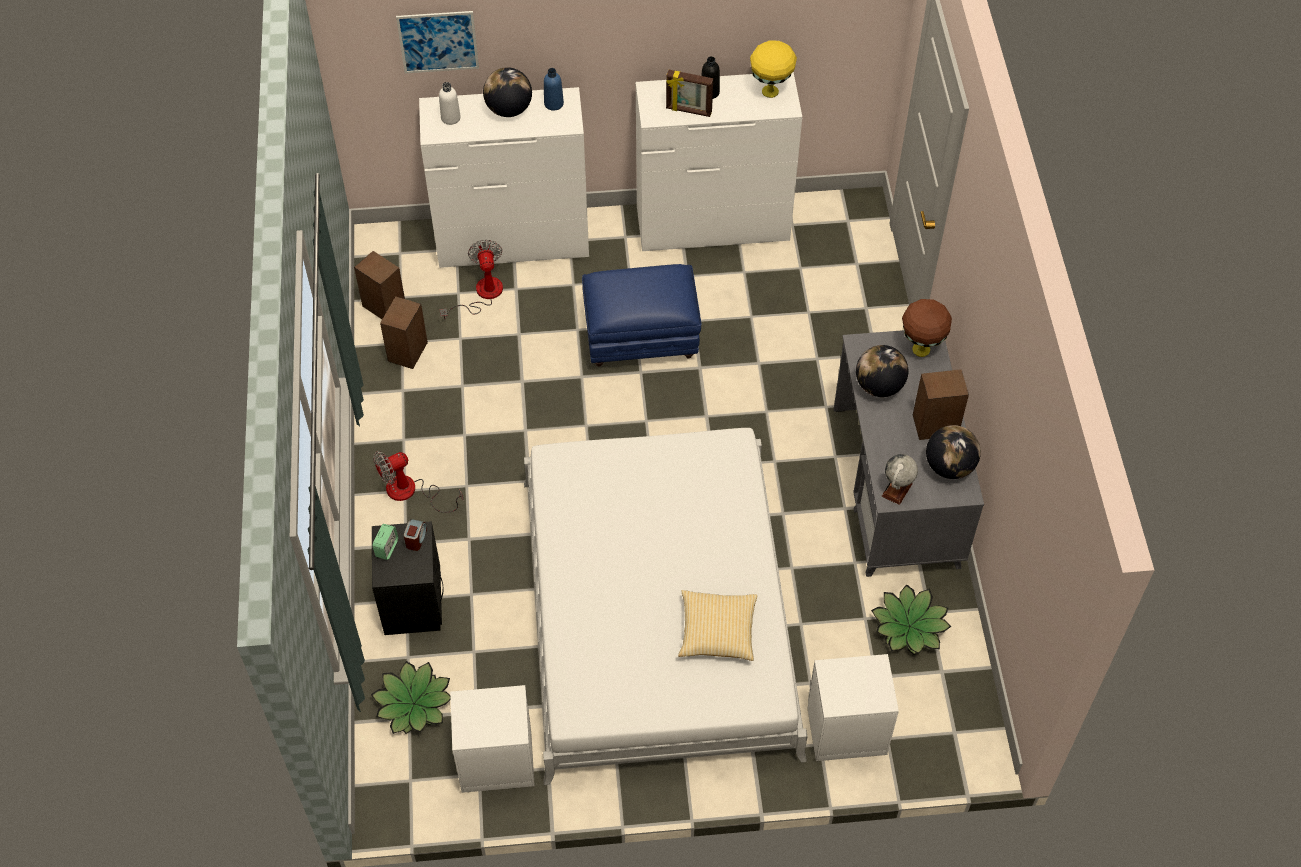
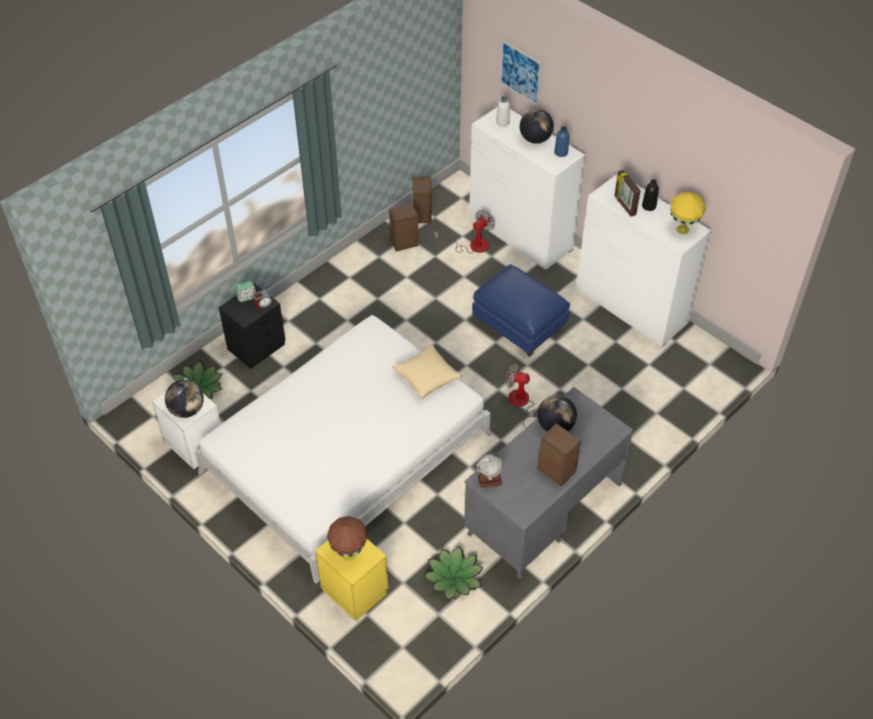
camera: 50 degrees right, 5 degrees down
(411, 492) = (321, 301): fan -> fan (521, 404)
(717, 632) = (330, 468): pillow -> pillow (427, 377)
(844, 729) = (354, 589): white nightstand -> yellow nightstand
(921, 348) = (605, 429): brown table lamp -> brown table lamp (349, 554)
(949, 466) = (533, 495): globe -> globe (187, 410)

